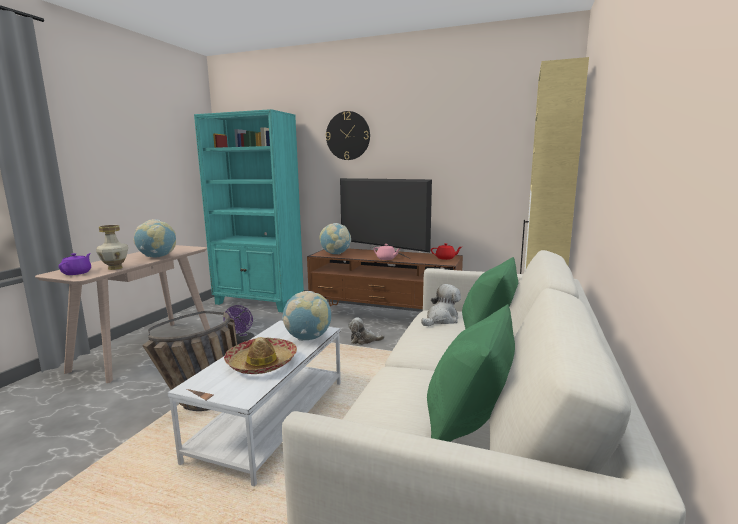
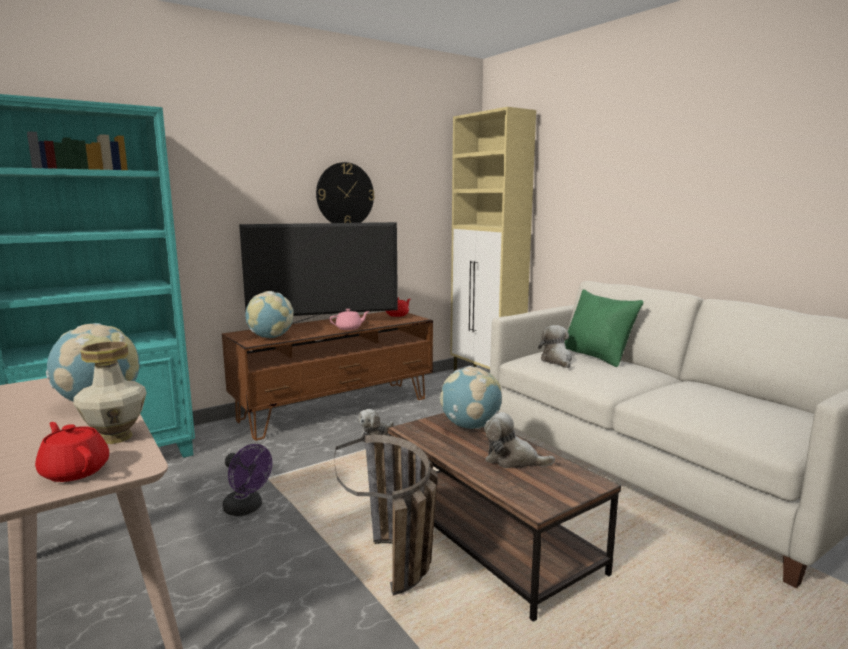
camera: 55 degrees left, 0 degrees up
(77, 273) = (75, 471): purple teapot -> red teapot
(261, 363) = (513, 460): hat -> plush toy
(272, 419) = (490, 535): white coffee table -> brown coffee table
(348, 136) = (242, 160): wall clock -> wall clock (345, 195)
(469, 420) = (747, 398): green pillow -> none

